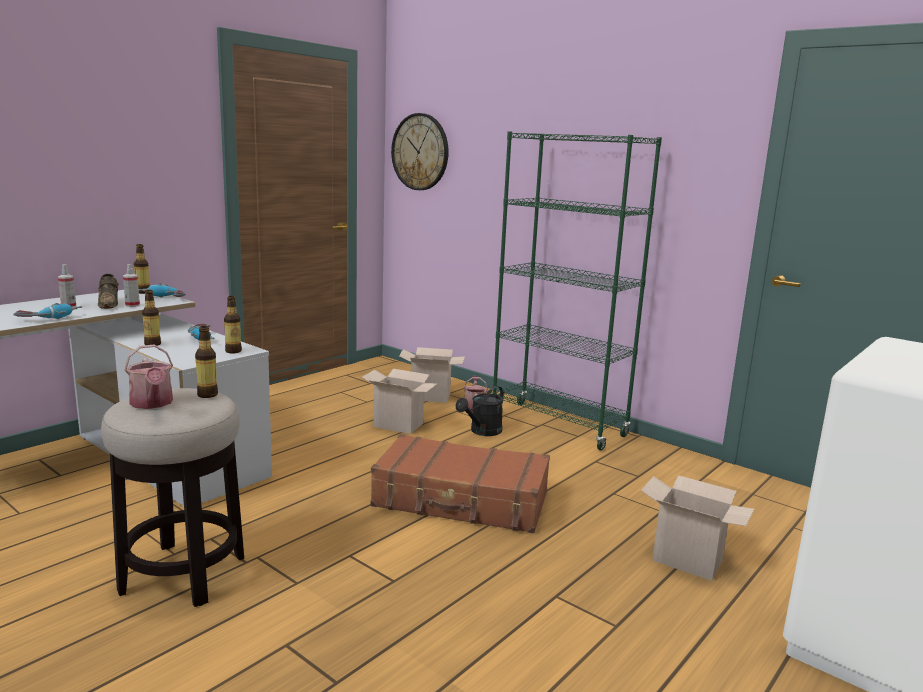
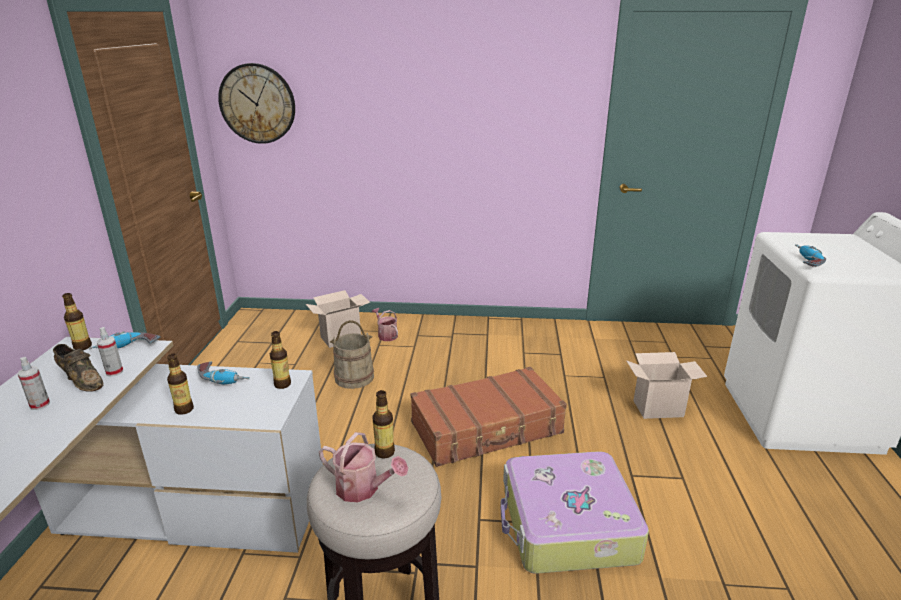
camera: 35 degrees left, 10 degrees up
(50, 318) = (57, 432): power drill -> power drill (805, 261)
(400, 425) = (354, 377): cardboard box -> beige bucket
(421, 598) = (567, 525): none -> suitcase
(482, 432) = (422, 358): black watering can -> none
(558, 425) = (464, 330): green bookcase -> none

